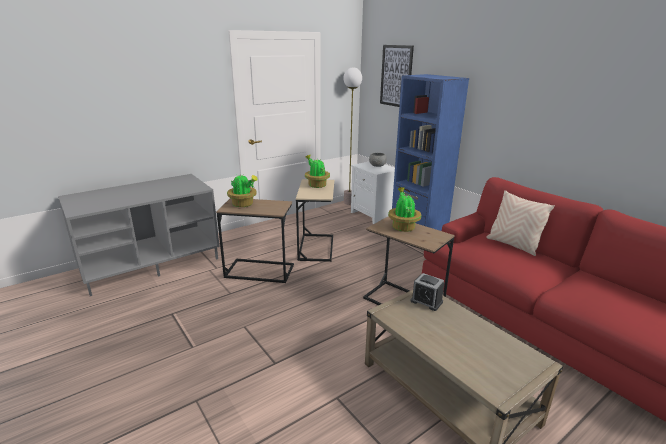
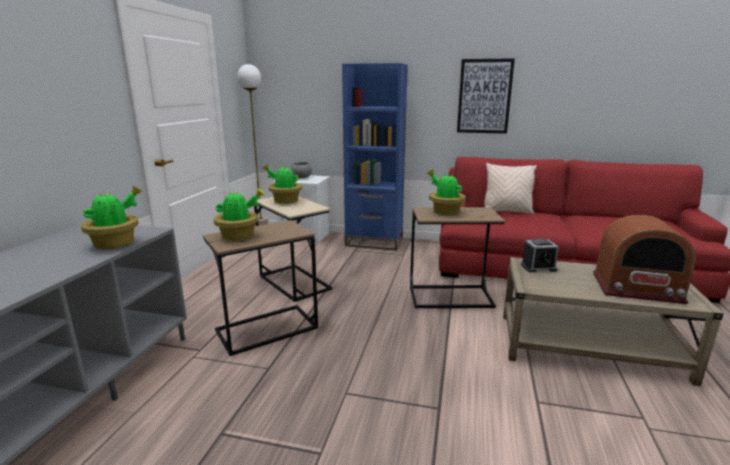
camera: 40 degrees left, 5 degrees down
(175, 192) = (116, 244): none -> potted plant
(396, 76) = (307, 72): picture -> picture (484, 96)
(474, 355) = (636, 288): none -> radio

